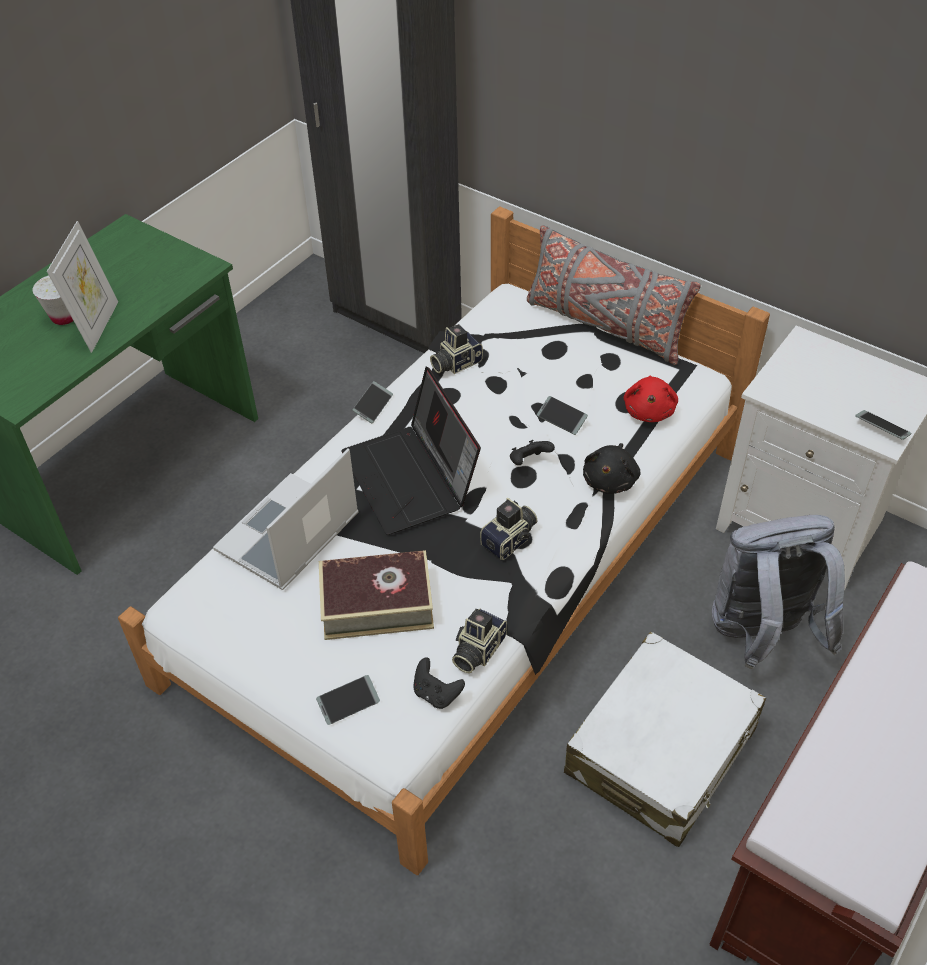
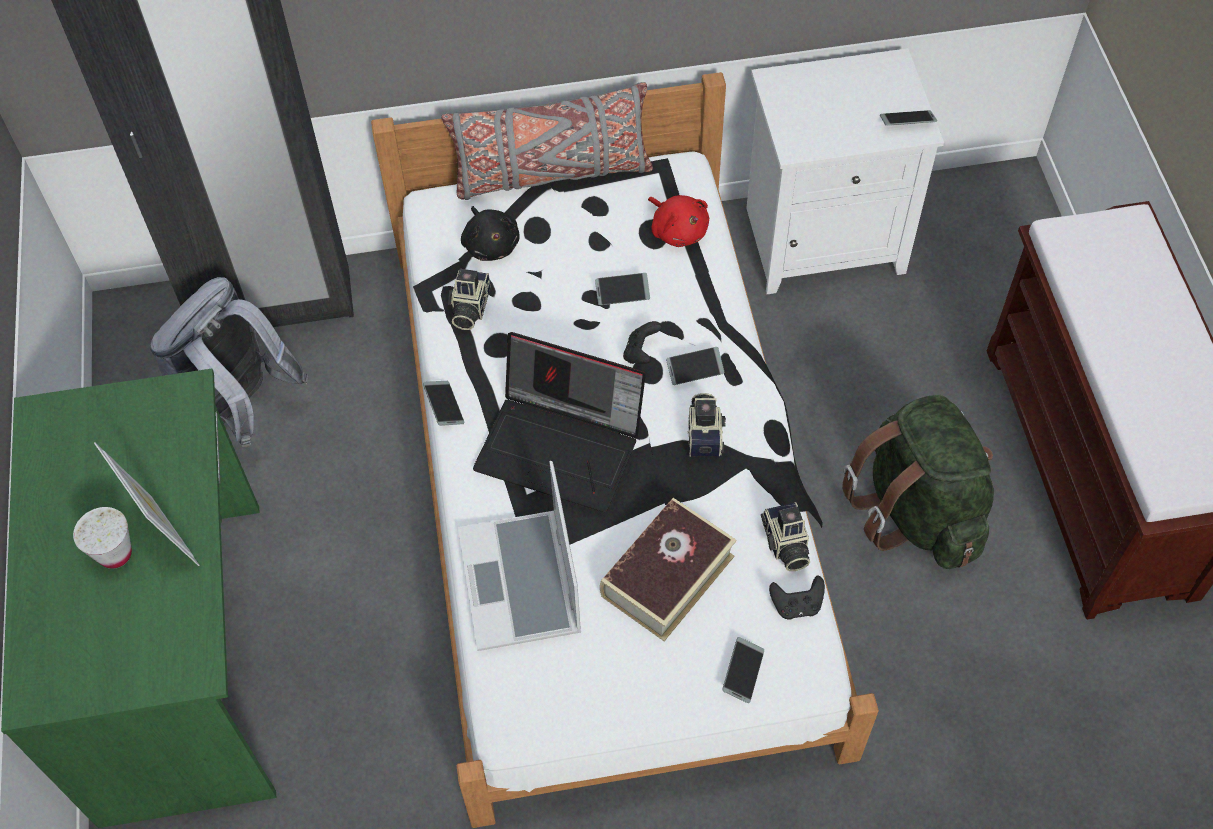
camera: 45 degrees left, 10 degrees up
(552, 497) = (695, 369): none -> phone
(610, 480) = (718, 317): black plush toy -> black plush toy (491, 244)
(661, 752) = (917, 511): white suitcase -> green backpack
(762, 635) = (889, 358): grey backpack -> grey backpack (240, 409)

